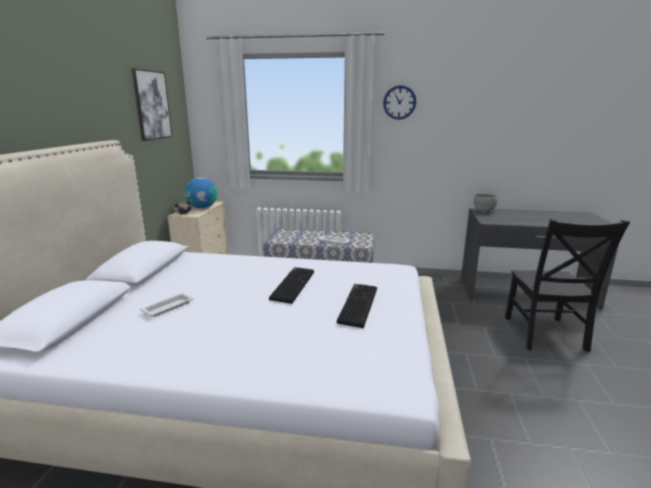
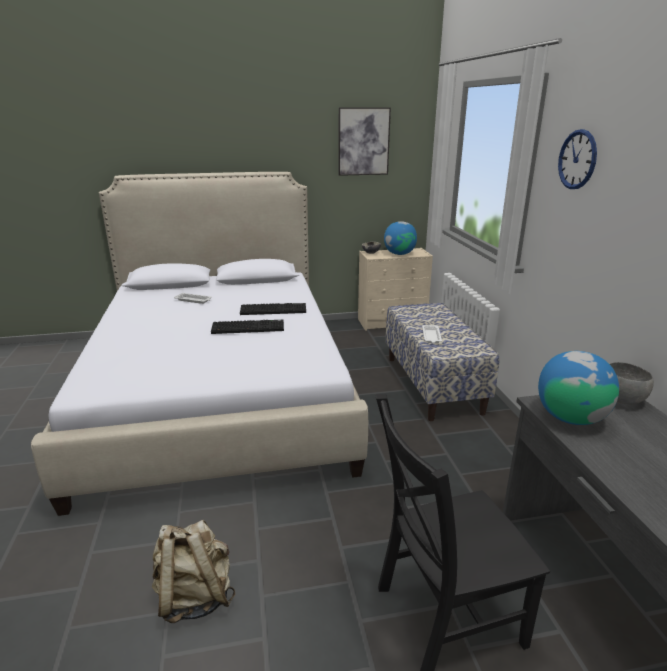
camera: 70 degrees right, 5 degrees up
(357, 305) = (216, 358): keyboard -> keyboard (274, 310)
(502, 220) = (570, 418): none -> globe
(551, 430) = (194, 596): none -> beige backpack

